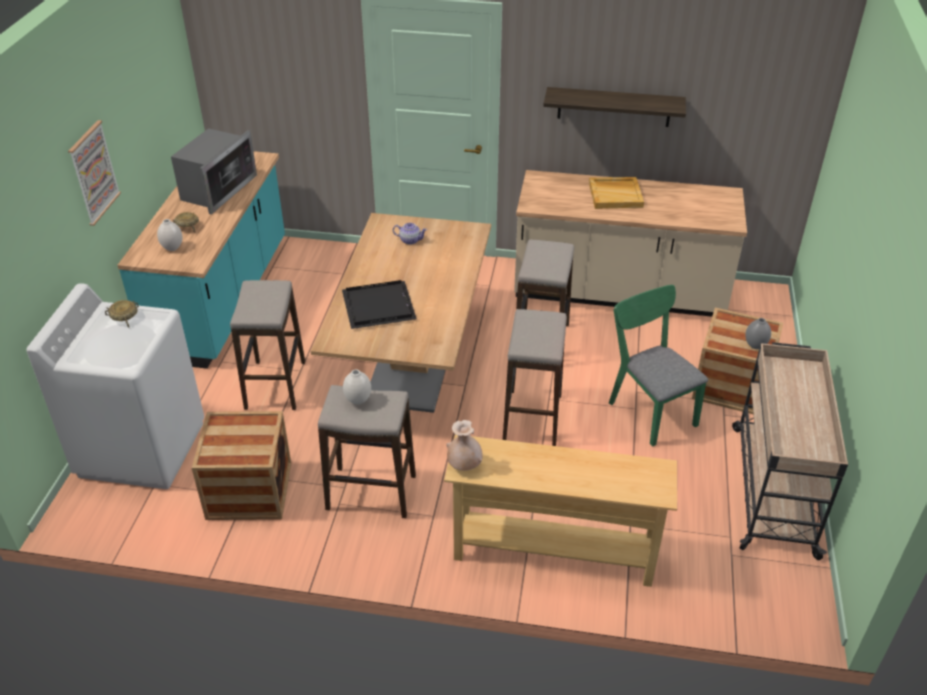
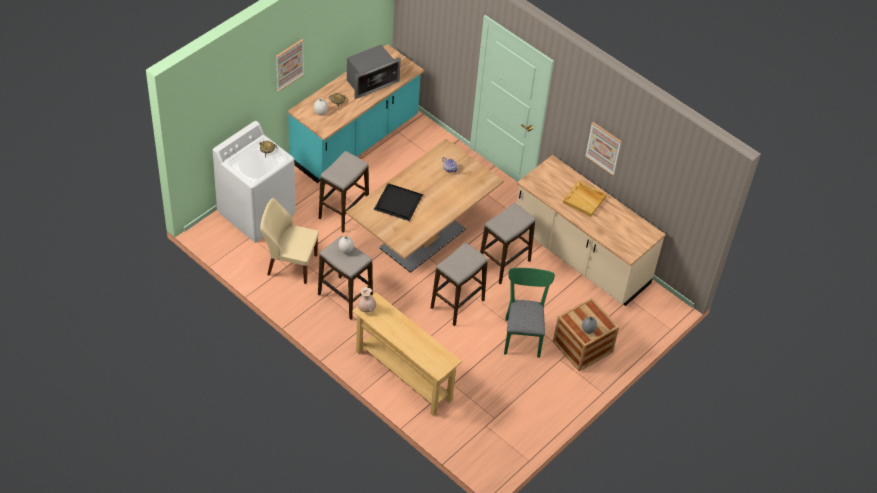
camera: 30 degrees right, 10 degrees up
(249, 490) = (290, 264): crate -> beige chair
(614, 107) = (603, 148): shelf -> picture
(772, 488) = (542, 409): beige cart -> none

